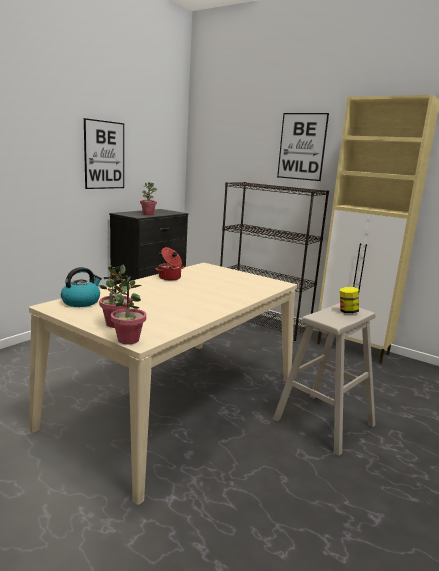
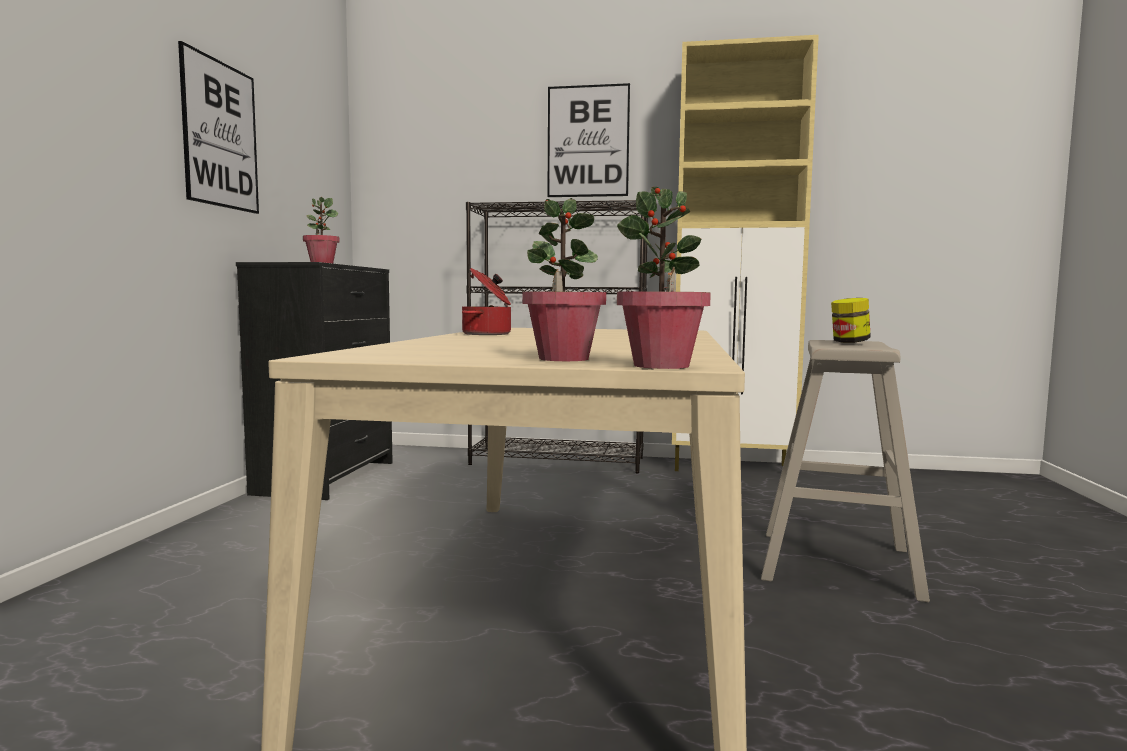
camera: 25 degrees left, 10 degrees down
(81, 302) = (392, 351): kettle -> none

